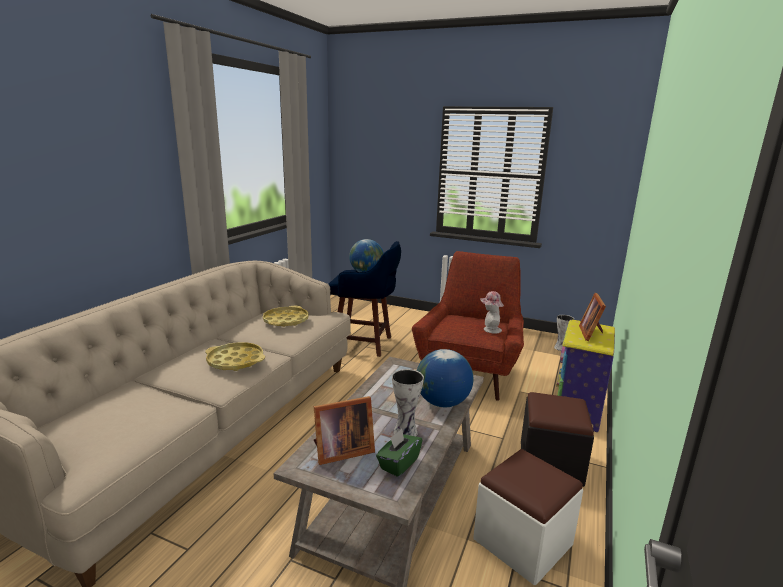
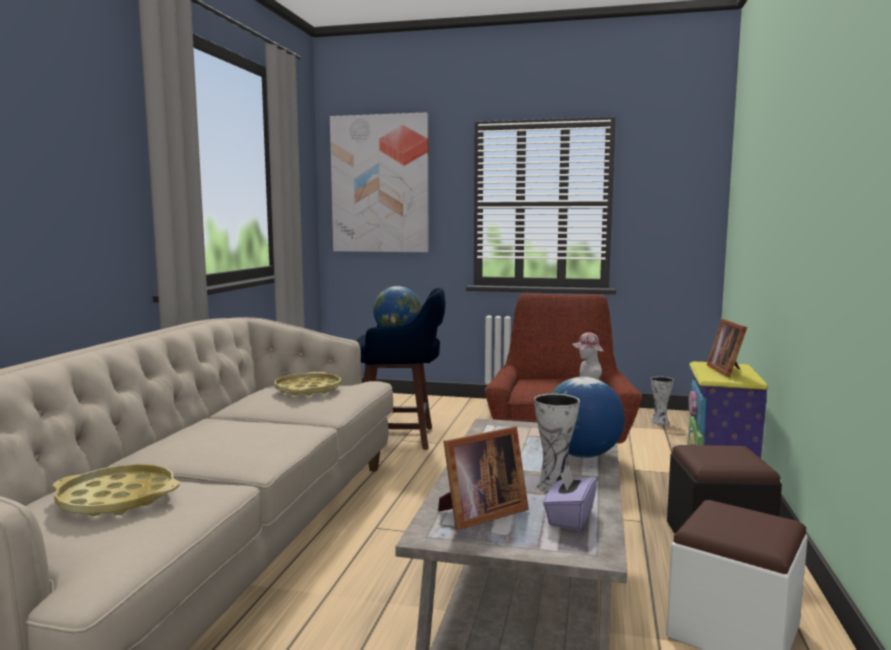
camera: 10 degrees left, 10 degrees down
(235, 361) = (261, 433): yellow tray -> yellow tray (117, 499)
(372, 151) = (380, 184): none -> picture
(398, 463) = (569, 518): green tissue box -> purple tissue box

